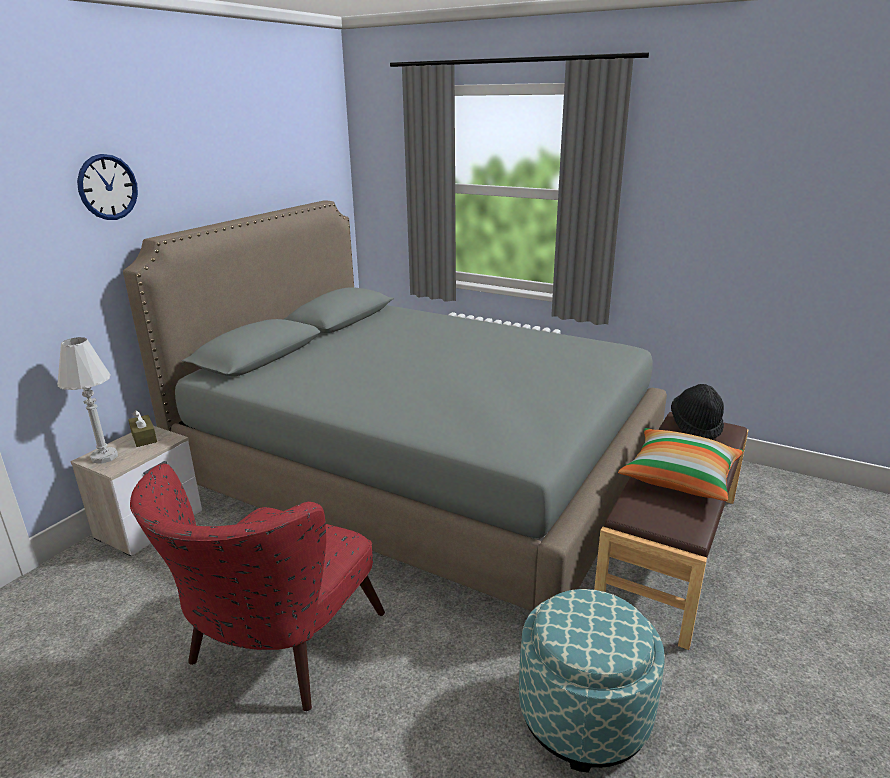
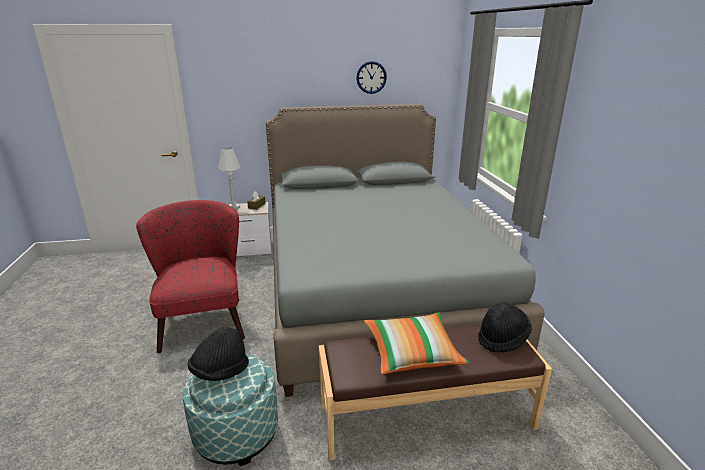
camera: 50 degrees right, 0 degrees up
(108, 187) = (268, 78): wall clock -> wall clock (371, 77)
(275, 651) = (203, 318): red armchair -> red armchair turned 90 degrees clockwise
(583, 629) = (220, 371): none -> black hat

